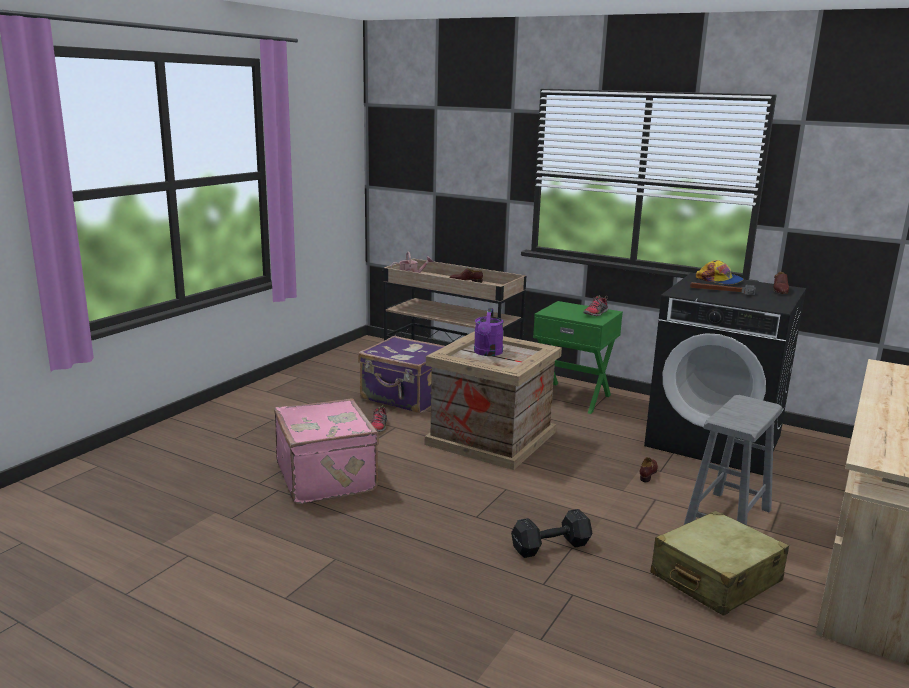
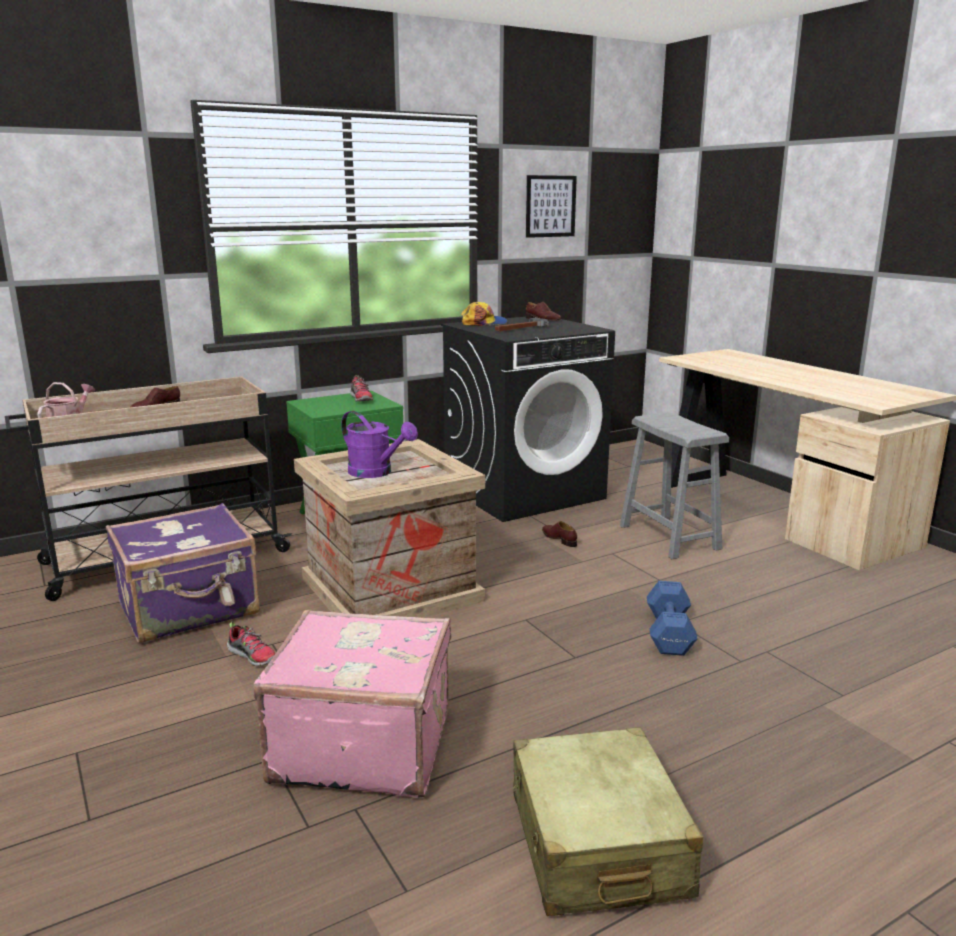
camera: 60 degrees left, 0 degrees up
(552, 546) = (670, 632): black dumbbell -> blue dumbbell
(715, 578) = (765, 577): beige suitcase -> beige suitcase (597, 844)
(856, 183) = (550, 206): none -> picture

